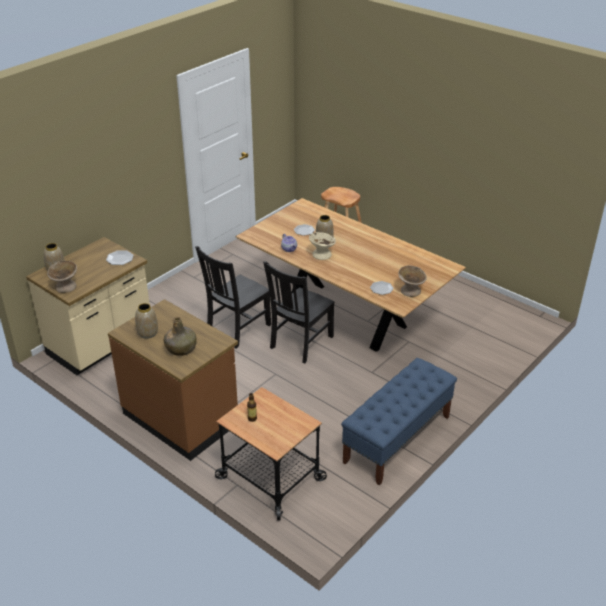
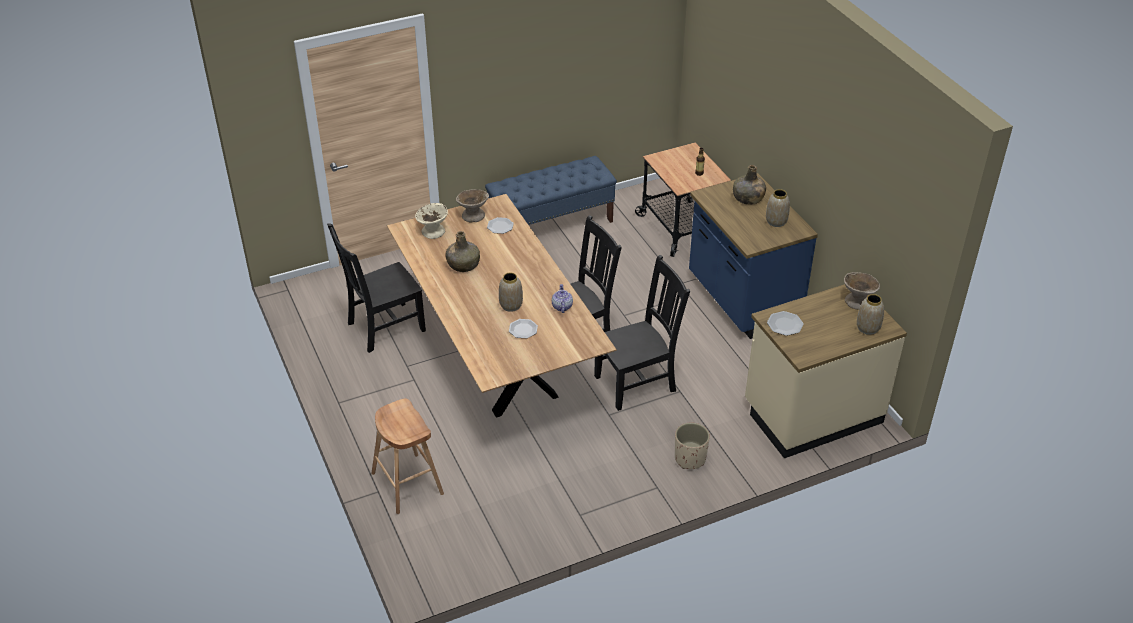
camera: 155 degrees left, 5 degrees up
(179, 296) = (689, 459): none -> beige planter
(181, 417) = (742, 300): brown counter -> blue counter
(321, 255) = (529, 287): beige bowl -> beige bowl (433, 231)
(381, 256) = (463, 264): none -> green bottle
(443, 312) = (383, 327): none -> black chair

